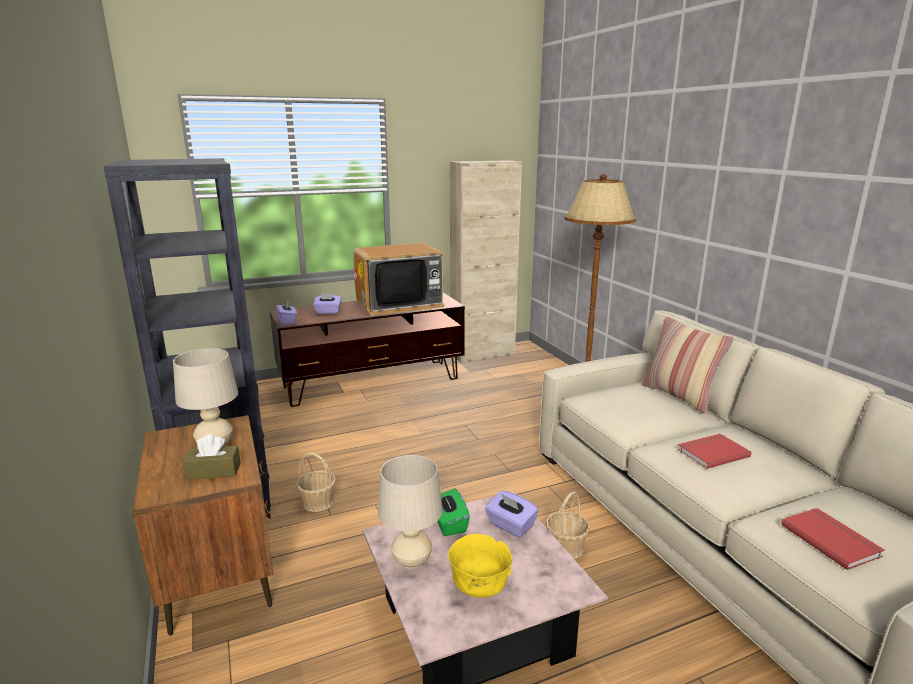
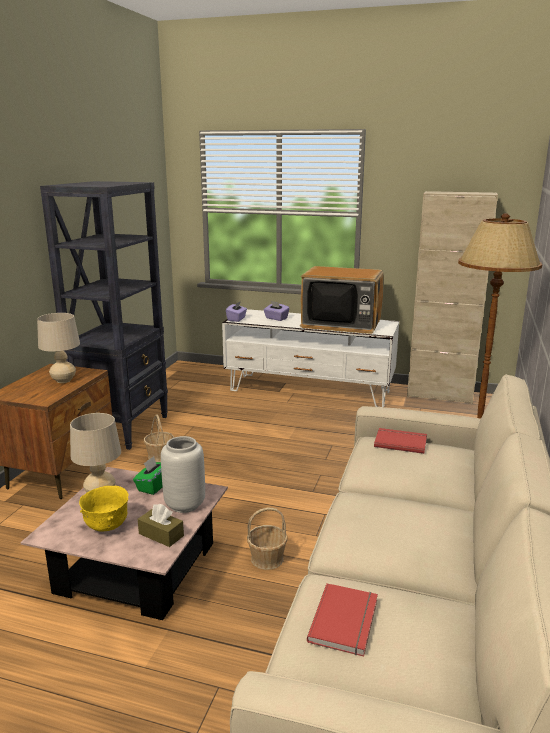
camera: 40 degrees right, 0 degrees up
(213, 471) = (40, 393): brown tissue box -> brown tissue box (161, 535)
(372, 382) = (310, 391): brown tv stand -> white tv stand
(510, 525) = (185, 505): purple tissue box -> grey vase
(679, 396) = (466, 470): pillow -> none
(711, 452) = (390, 519): red book -> red book (400, 442)

